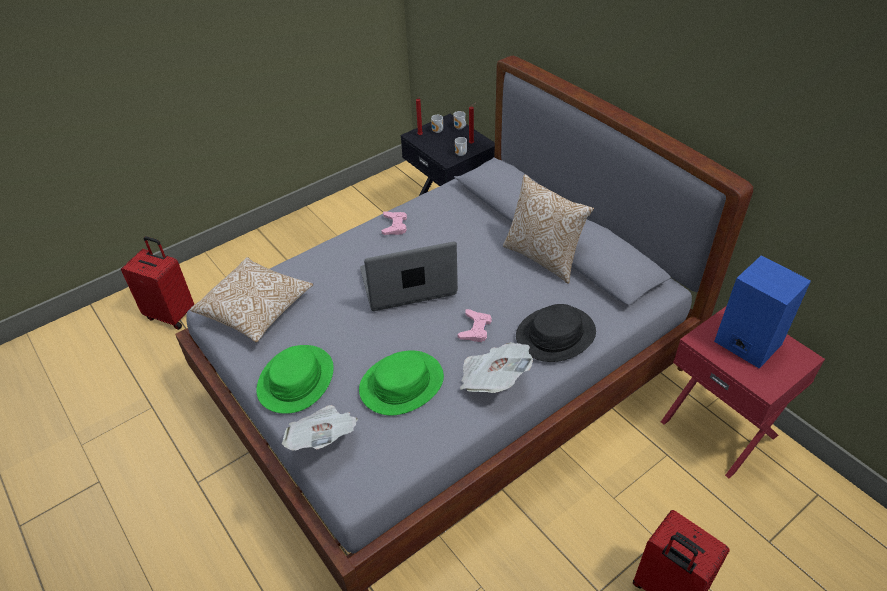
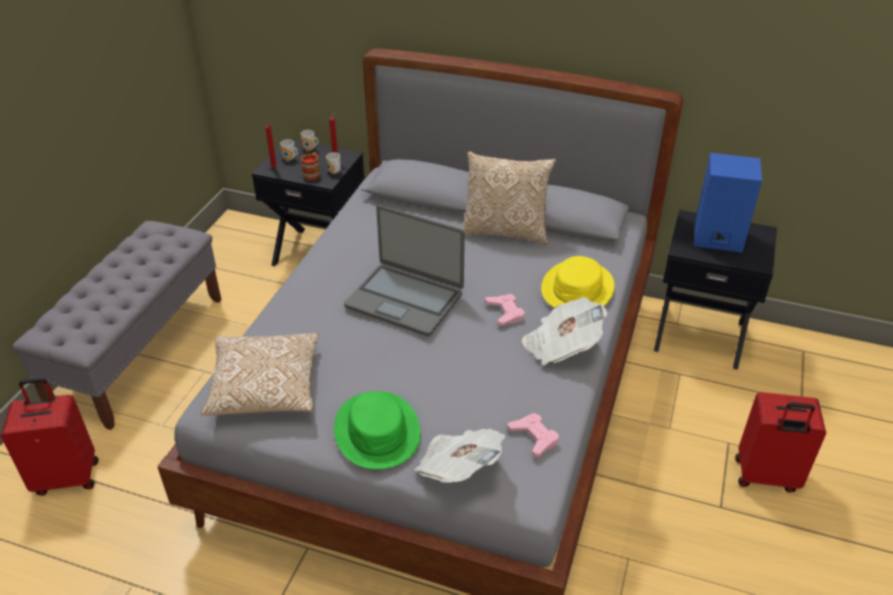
camera: 35 degrees left, 5 degrees down
(276, 244) = (140, 350): none -> grey bench
(394, 226) = (337, 255): pink game controller -> pink game controller (534, 437)
(401, 383) = (484, 386): green hat -> none
(408, 283) = (405, 299): laptop -> laptop turned 105 degrees counterclockwise
(443, 149) = (312, 173): none -> mug
(555, 335) = (577, 288): black hat -> yellow hat
(719, 427) = (699, 334): red nightstand -> black nightstand

